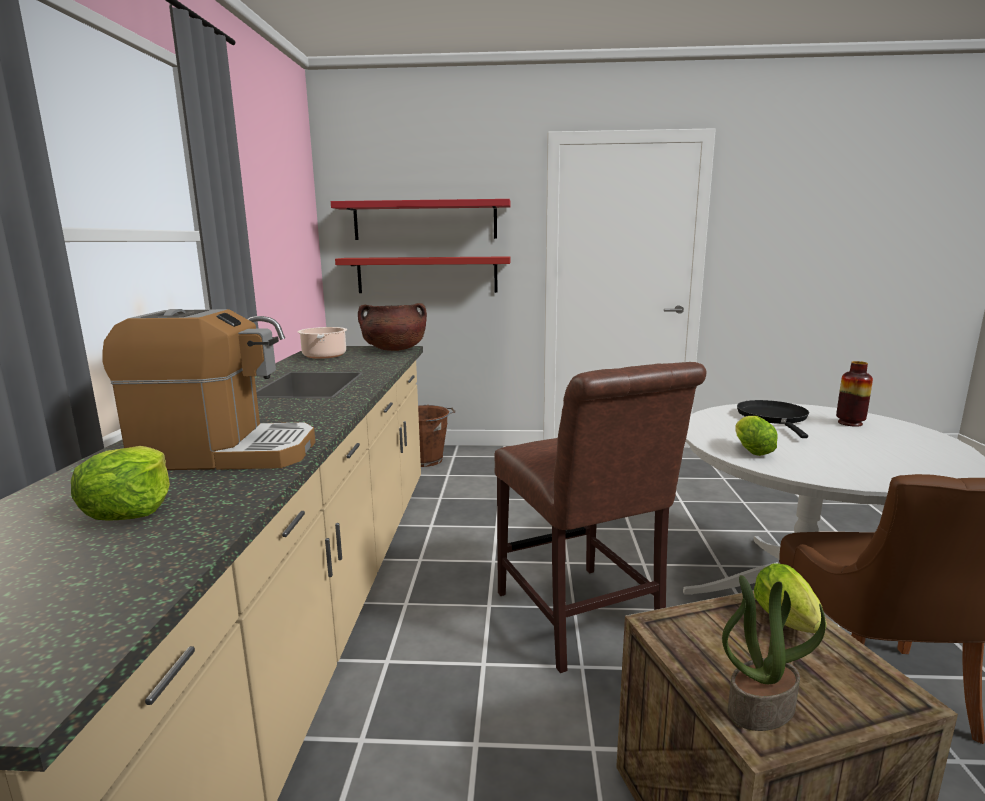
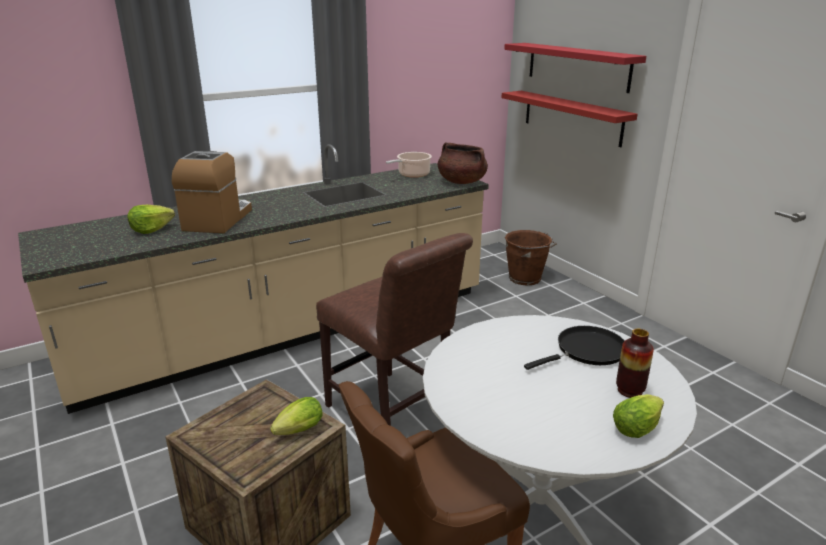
camera: 55 degrees right, 10 degrees up
(225, 453) = (218, 219): coffee machine -> coffee machine turned 135 degrees counterclockwise
(581, 620) = (393, 414): brown chair -> brown chair turned 75 degrees counterclockwise
(750, 450) = (473, 352): lettuce -> lettuce (638, 427)
(761, 708) = (211, 432): potted plant -> none

